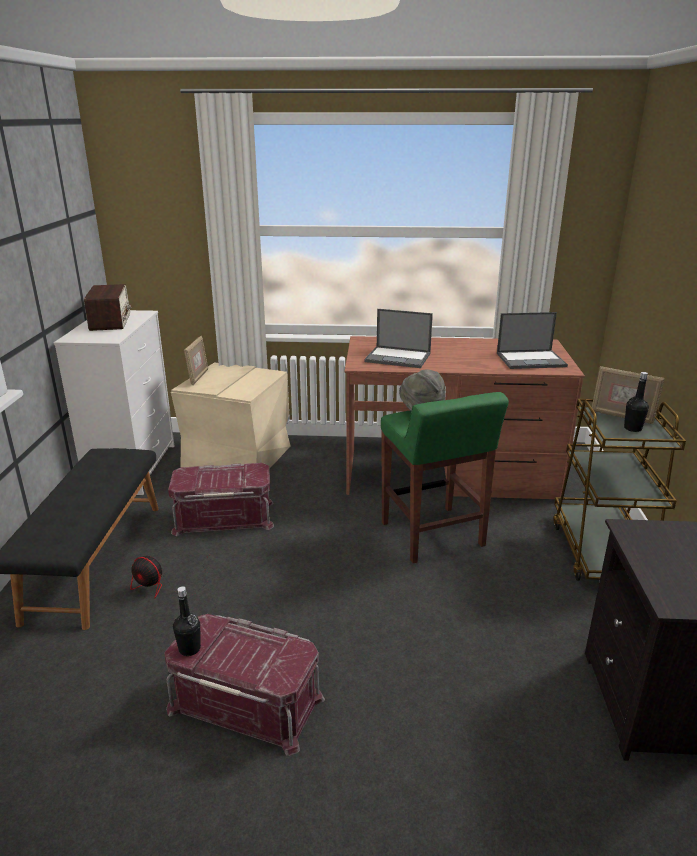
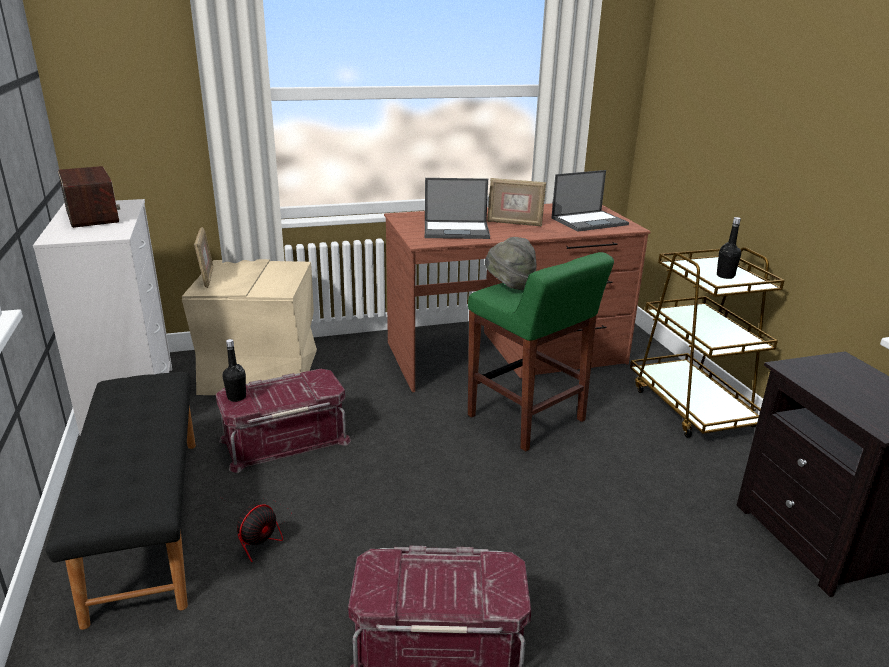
camera: 20 degrees left, 0 degrees up
(167, 585) = (260, 532): fan -> fan turned 60 degrees counterclockwise
(189, 649) = (378, 594): black bottle -> black bottle (236, 397)
(622, 416) = (706, 266): picture frame -> picture frame (514, 223)

